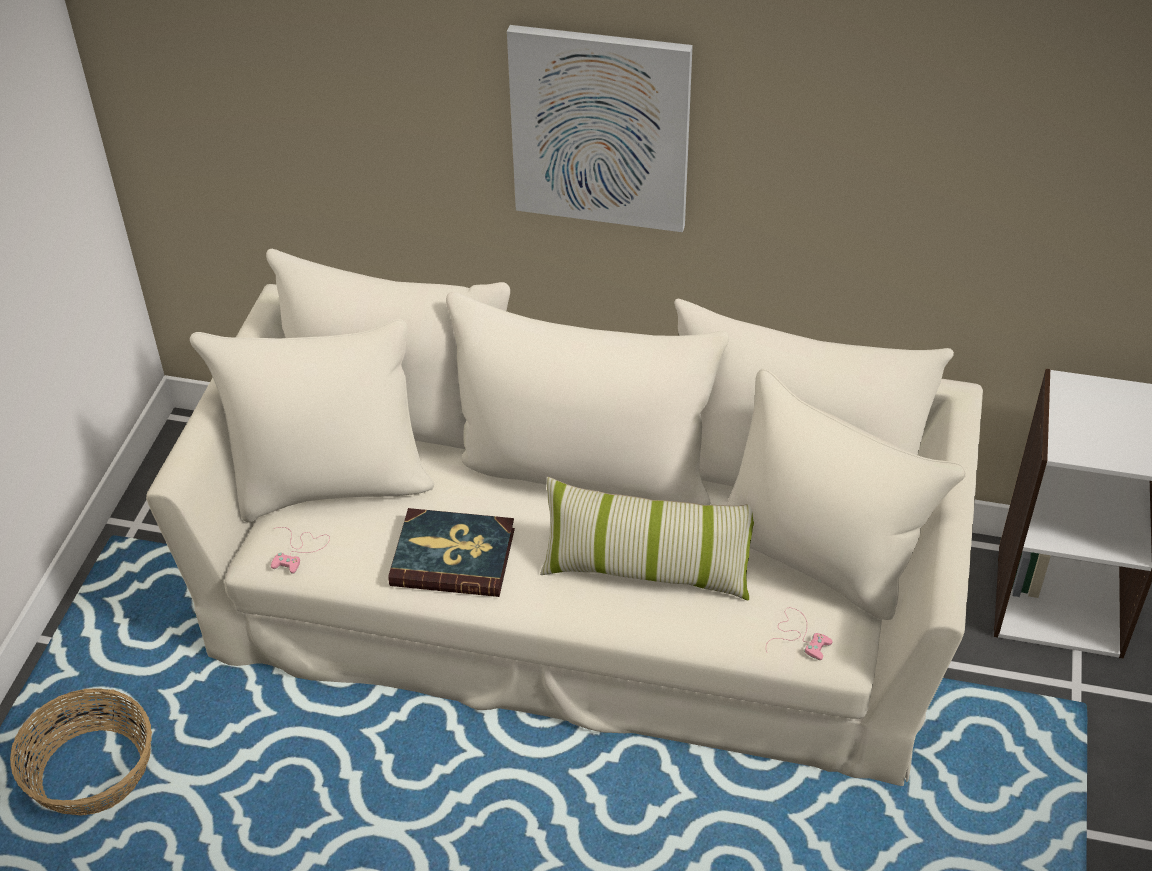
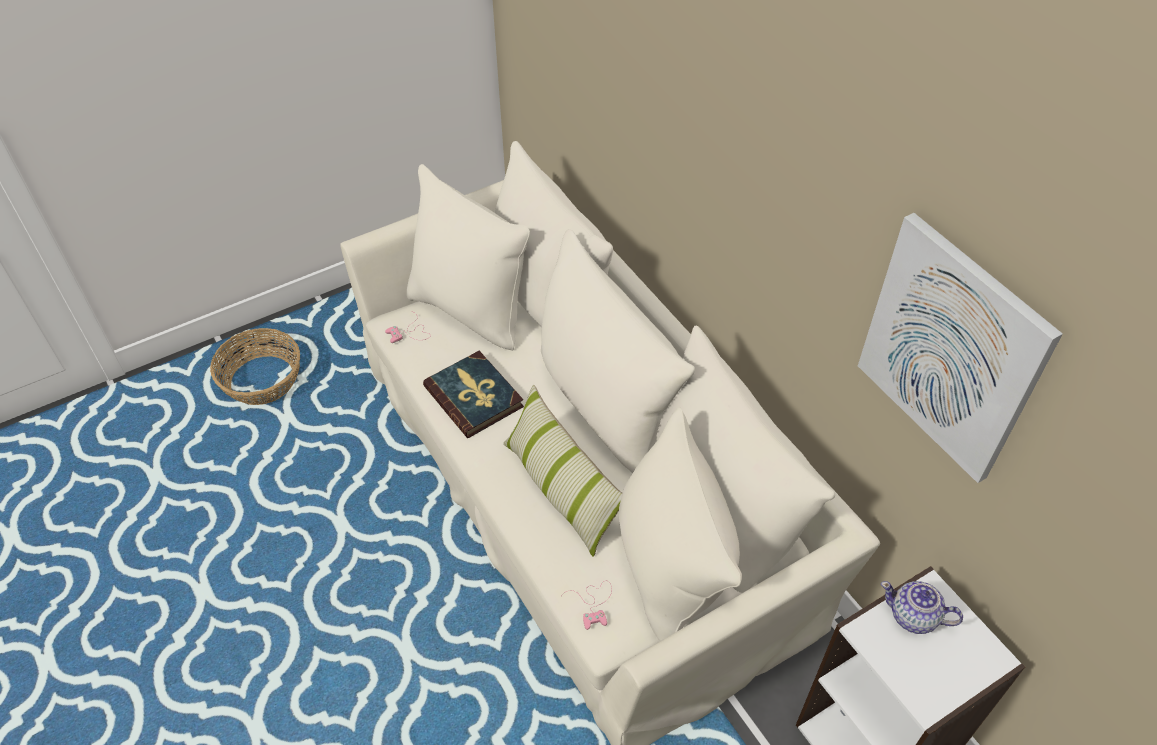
camera: 45 degrees right, 5 degrees up
(600, 128) = (707, 171): picture -> picture (951, 349)
(1081, 412) = (914, 617): none -> teapot

